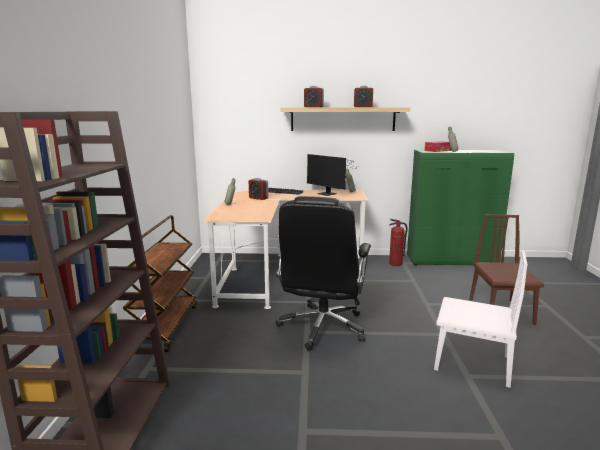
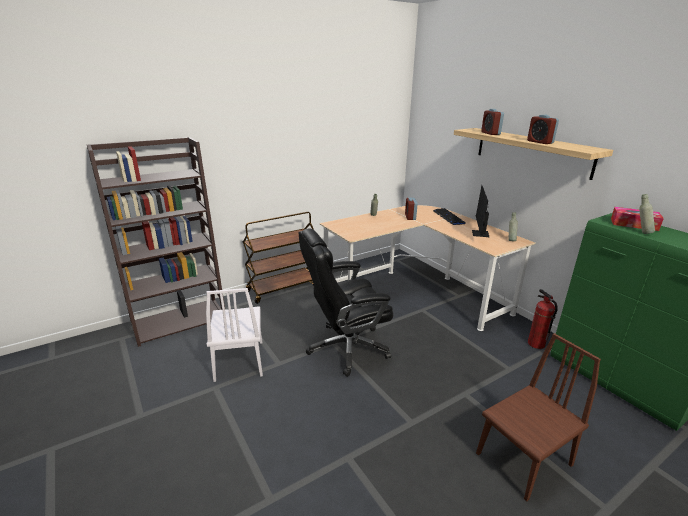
camera: 55 degrees right, 10 degrees up
(472, 363) = (374, 456): white chair -> white chair (239, 360)

